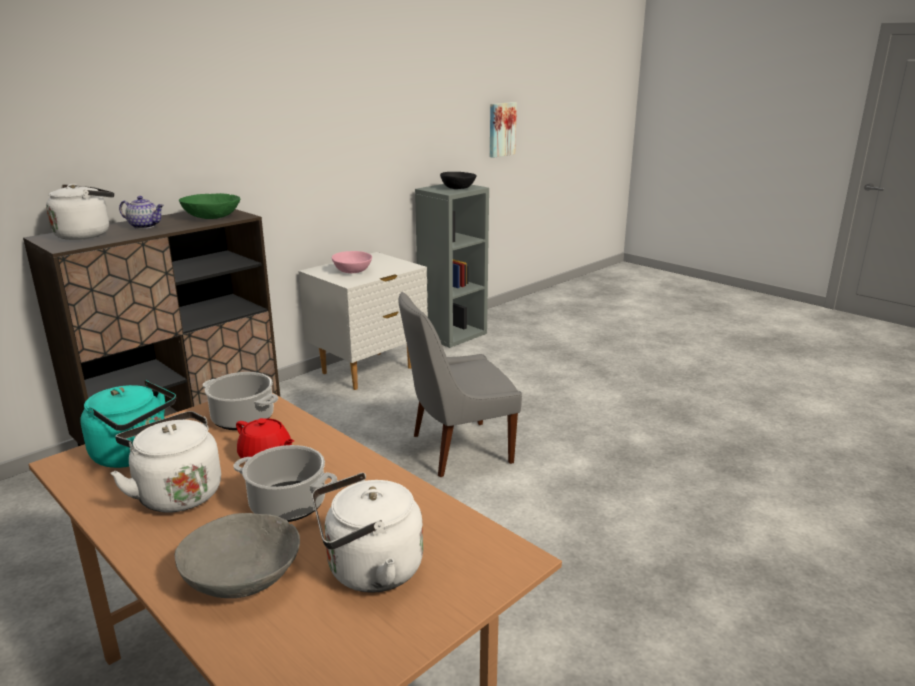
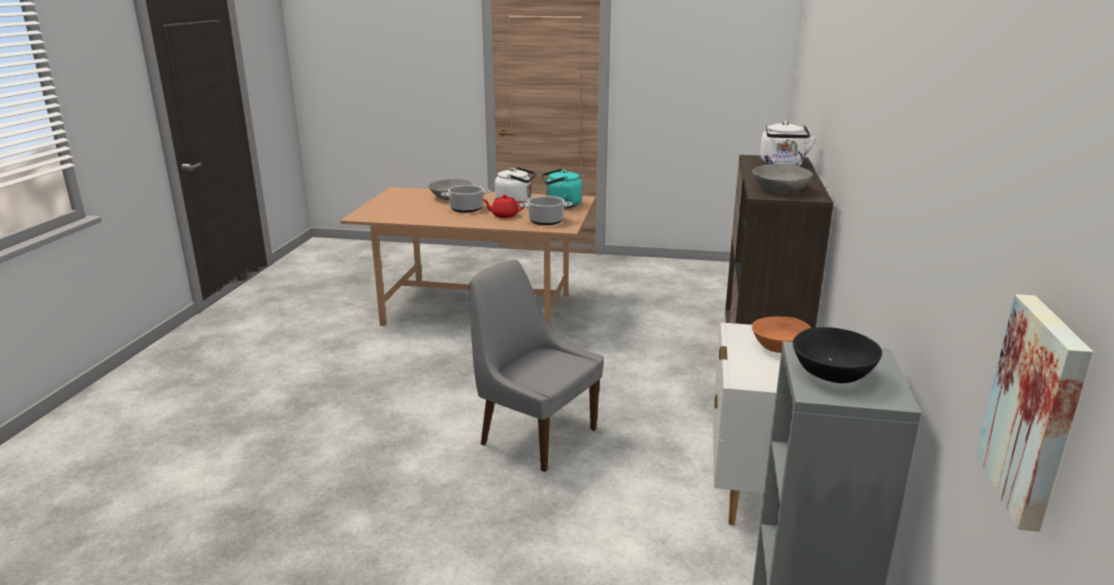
camera: 145 degrees right, 0 degrees up
(212, 216) = (780, 190): green bowl -> grey bowl
(353, 271) = (779, 347): pink bowl -> orange bowl
(369, 571) = (410, 205): white kettle -> none
(457, 449) = (535, 435): grey chair -> grey chair turned 90 degrees counterclockwise

